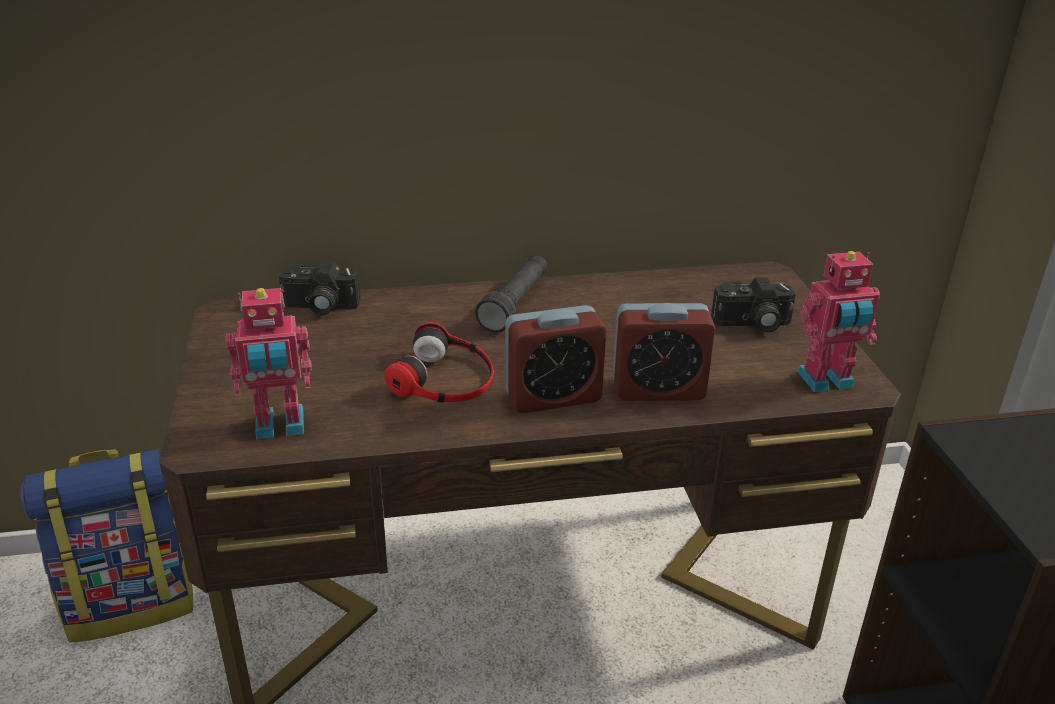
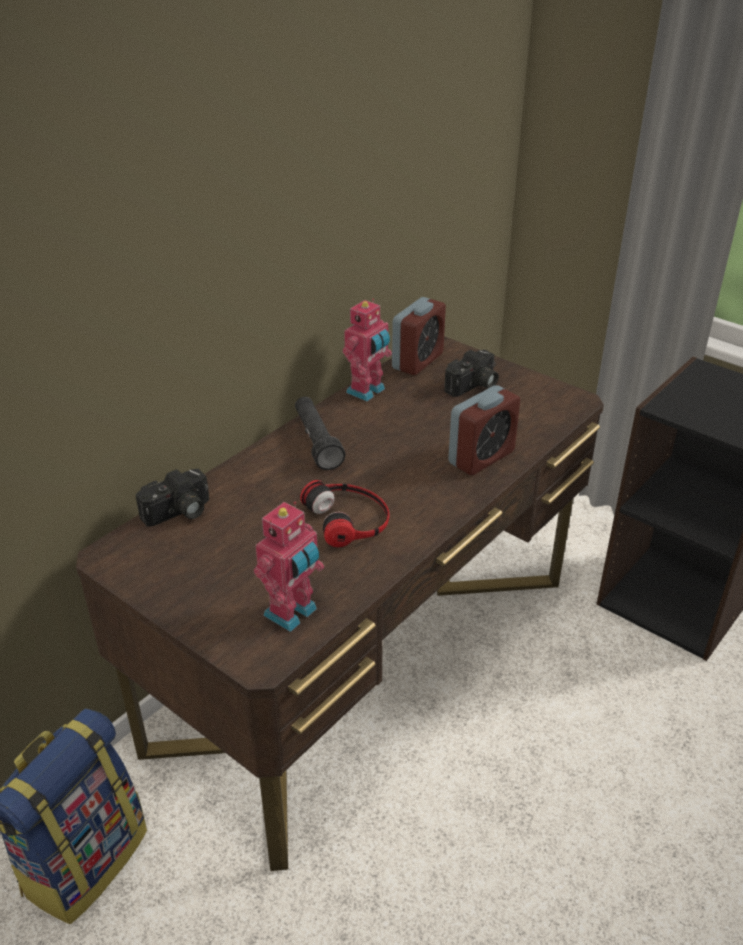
camera: 40 degrees left, 5 degrees up
(553, 397) = (431, 494): alarm clock -> alarm clock (417, 361)
(827, 381) = (556, 405): toy robot -> toy robot (367, 391)

